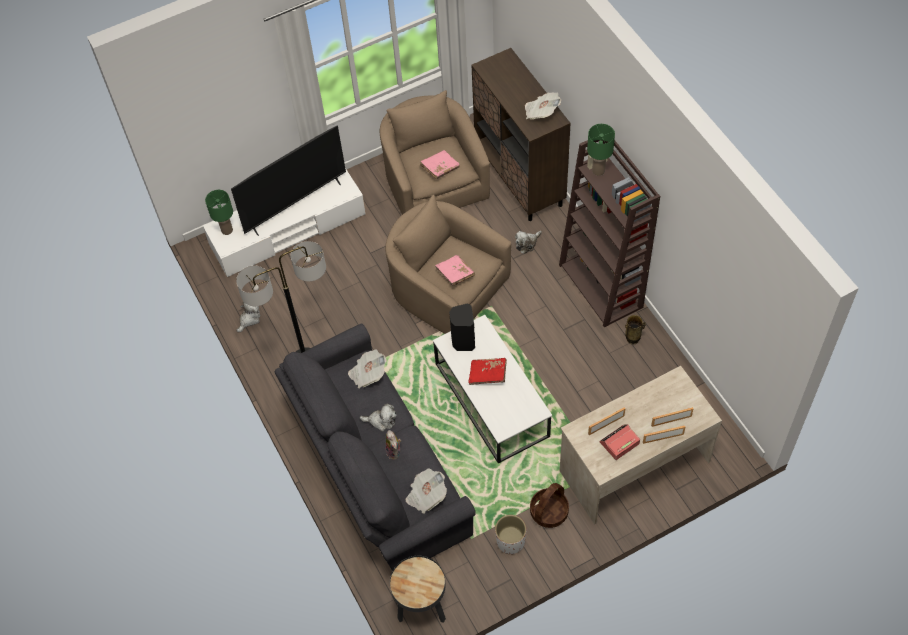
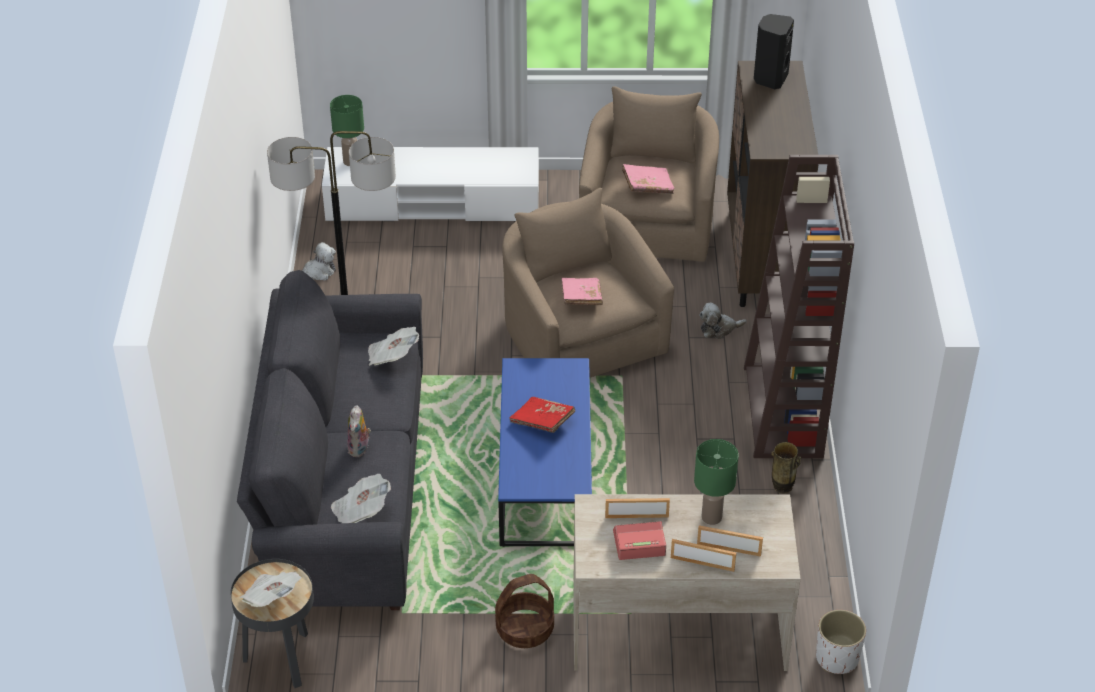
camera: 25 degrees right, 15 degrees down
(295, 205) = (449, 167): television -> none
(381, 421) = (369, 410): plush toy -> none
(463, 341) = (539, 374): black speaker -> black speaker (770, 79)
(492, 400) = (545, 475): white coffee table -> blue coffee table
(511, 541) = (450, 639): white planter -> white planter (837, 658)
(541, 112) = (789, 136): newspaper -> newspaper (271, 598)
(598, 171) = (807, 208): green table lamp -> green table lamp (712, 517)

